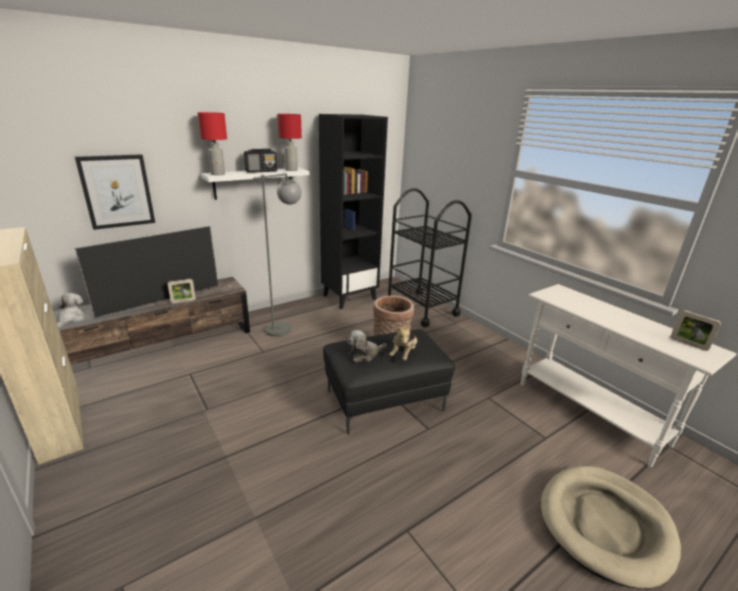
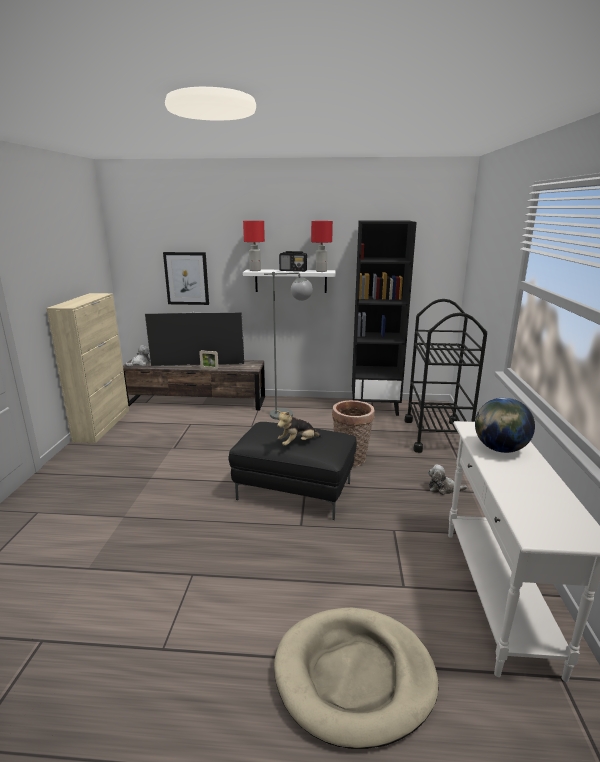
camera: 40 degrees right, 5 degrees down
(364, 354) = (266, 433): plush toy -> plush toy (443, 489)
(586, 307) = (499, 449): none -> globe
(688, 344) = (561, 519): picture frame -> none

